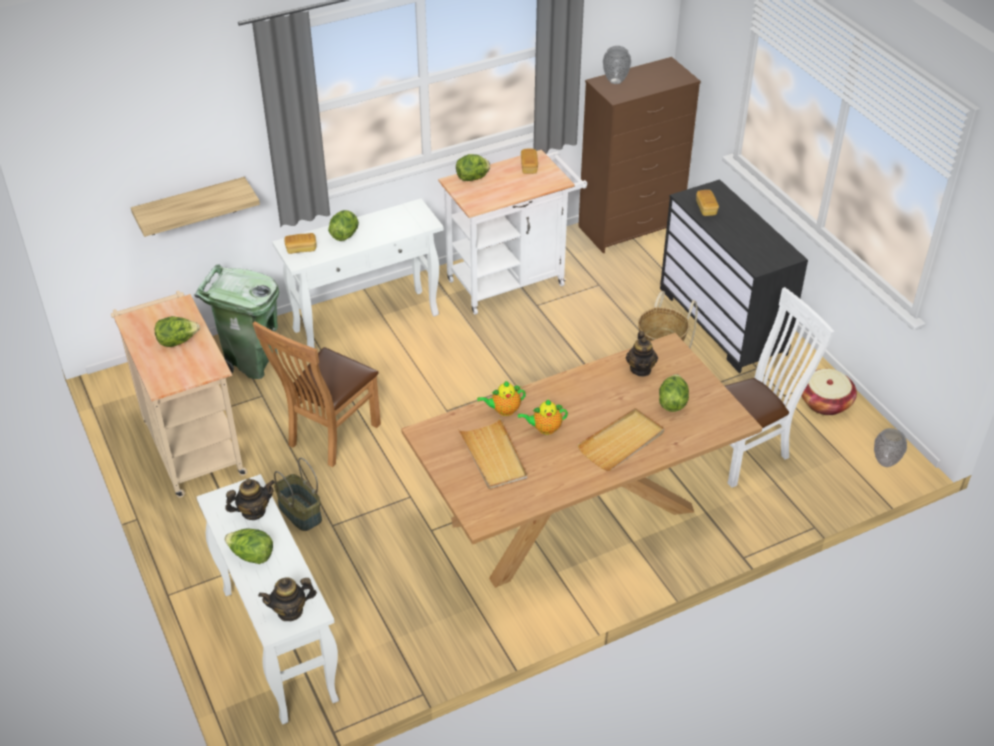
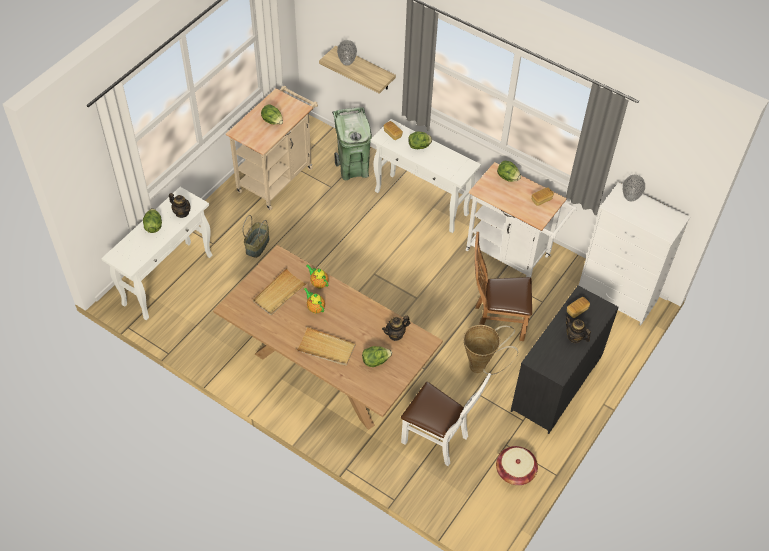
camera: 60 degrees right, 10 degrees up
(290, 611) = (126, 257): teapot -> teapot (574, 337)
(329, 437) = (319, 231): brown chair -> brown chair (495, 321)
(631, 227) = (617, 296): brown dresser -> white dresser
(885, 462) = (480, 524): vase -> vase (347, 62)

